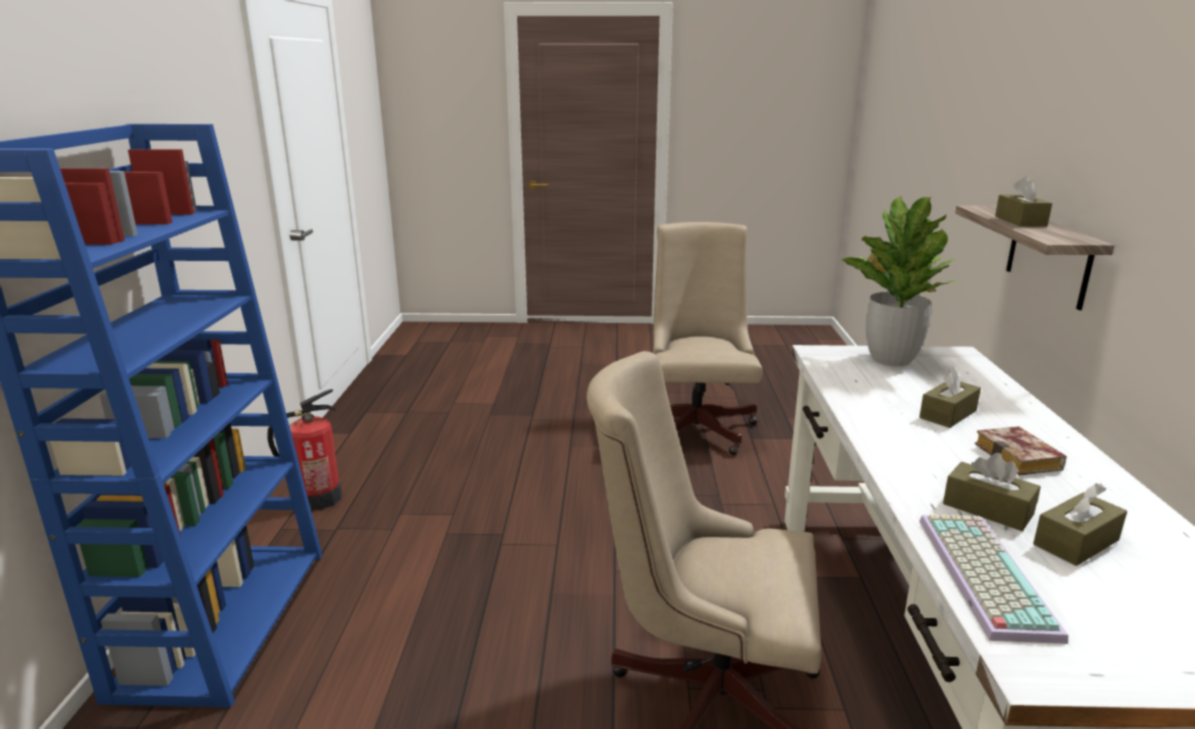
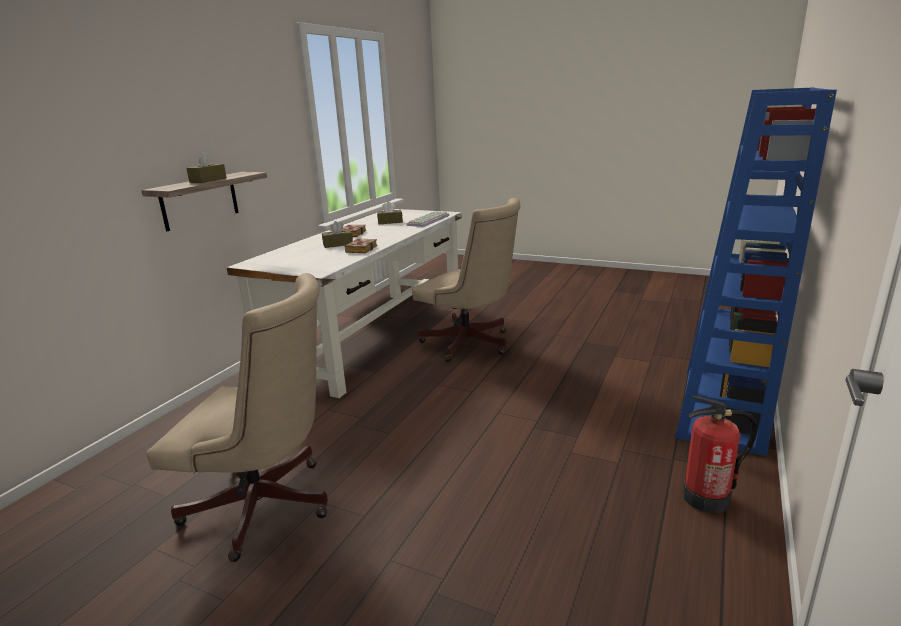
camera: 155 degrees left, 0 degrees up
(697, 425) = (267, 508): beige office chair -> beige office chair turned 105 degrees counterclockwise
(871, 406) = (361, 249): none -> book
(890, 359) = (292, 265): potted plant -> none
(987, 509) = (396, 227): brown tissue box -> none

